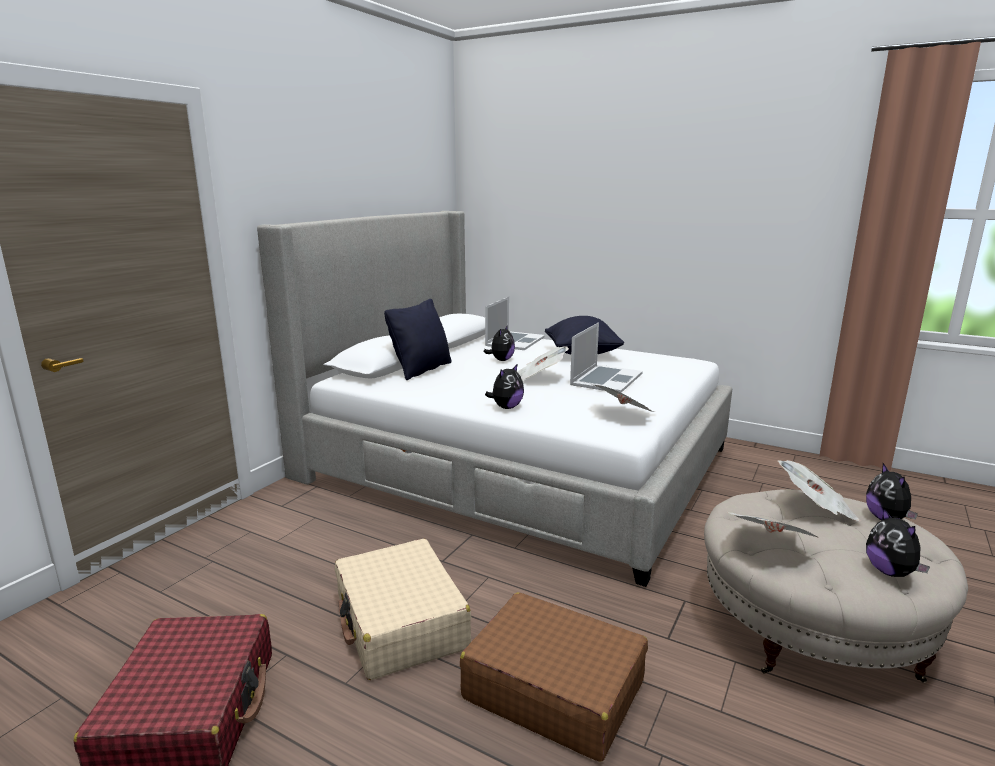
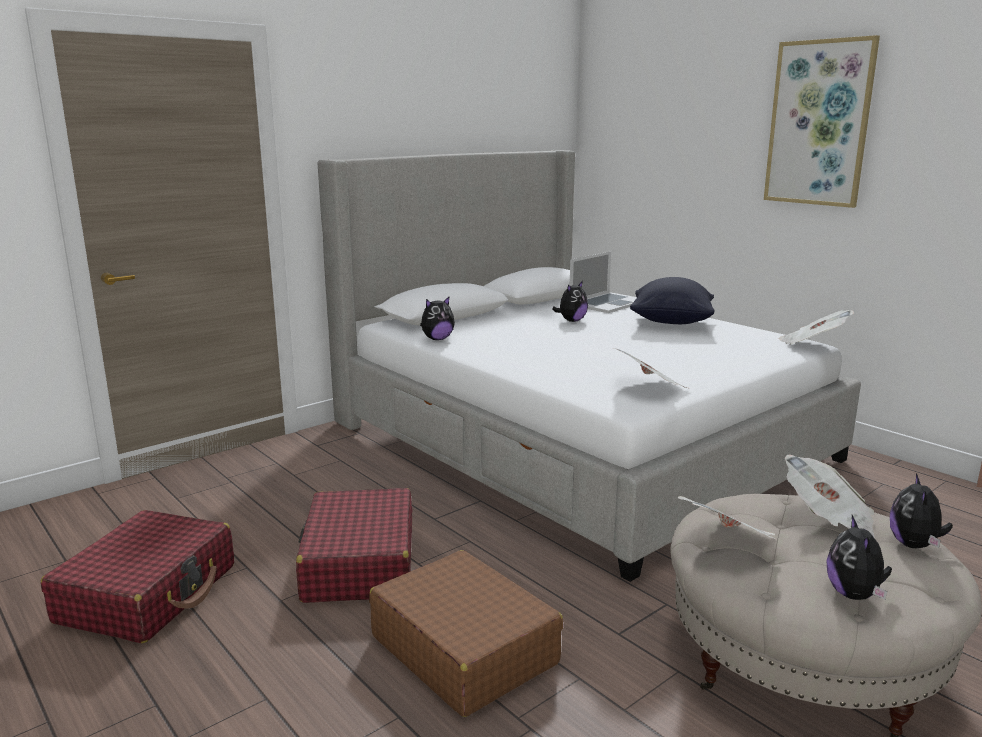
camera: 20 degrees right, 0 degrees up
(400, 623) = (359, 563): beige suitcase -> red suitcase
(421, 370) = (476, 322): black pillow -> none
(506, 407) = (527, 366): plush toy -> plush toy (437, 339)
(538, 378) = (591, 342): newspaper -> newspaper (812, 344)
(606, 379) = (669, 350): laptop -> none
(678, 187) = (819, 123): none -> picture

